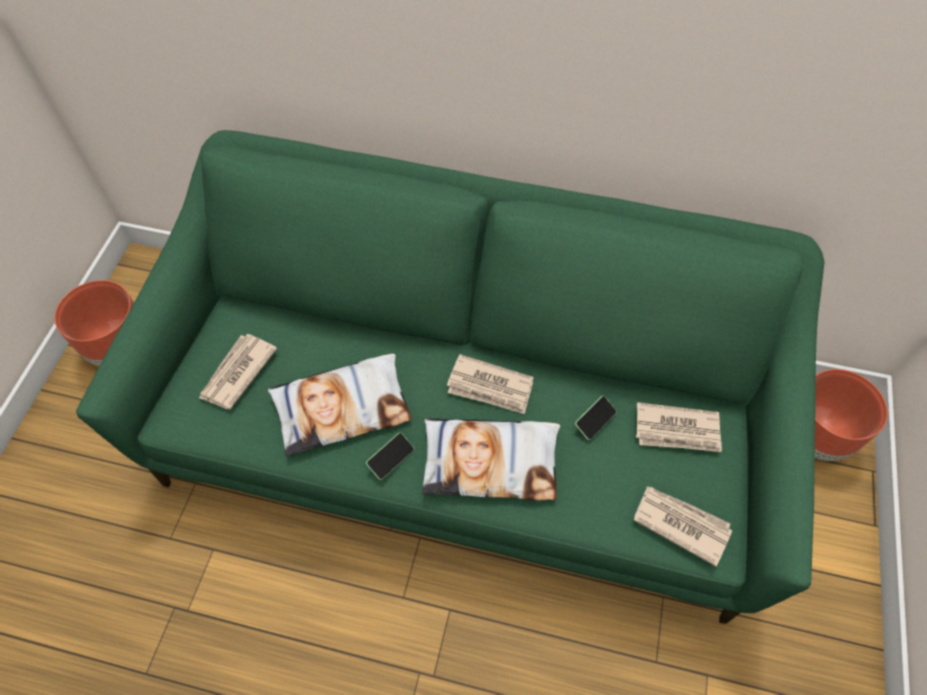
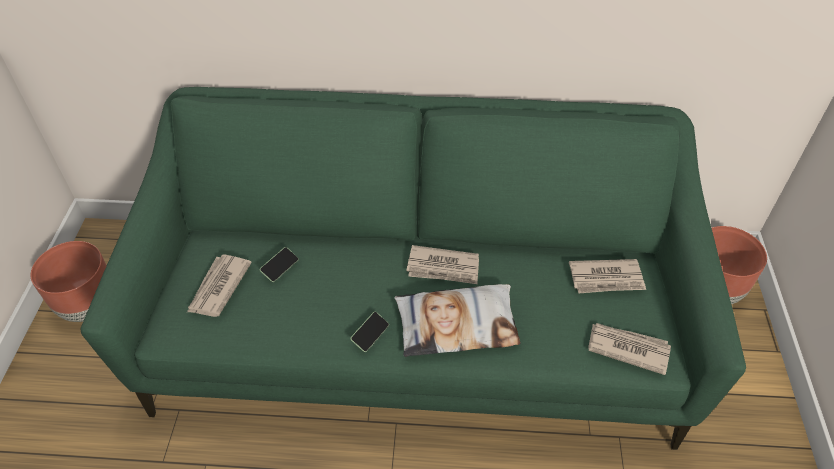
camera: 10 degrees left, 10 degrees down
(342, 407) = (318, 301): pillow -> none
(595, 420) = (537, 281): phone -> phone (280, 268)

